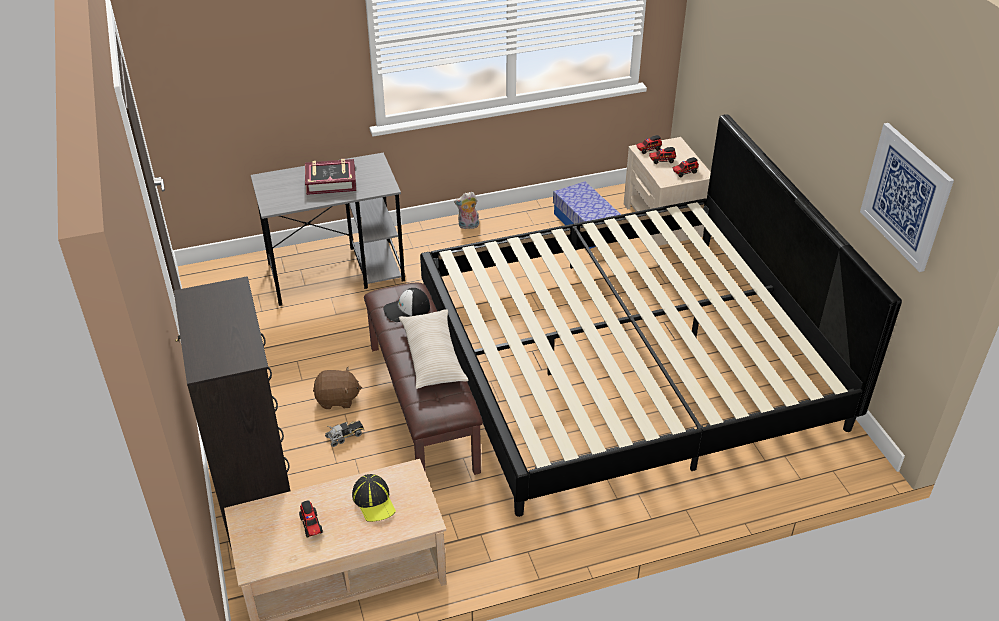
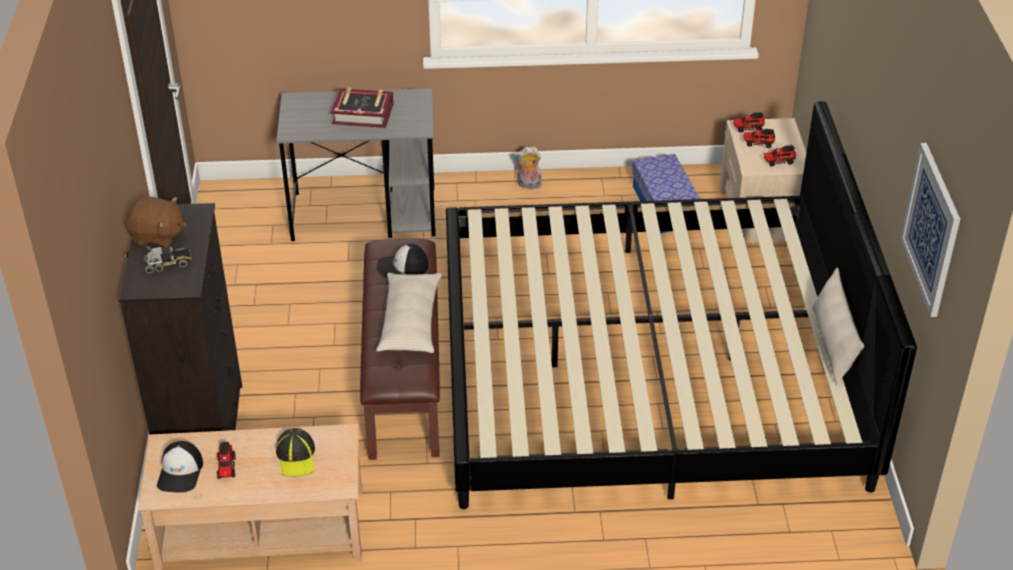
camera: 15 degrees right, 0 degrees up
(268, 539) = (181, 472): none -> cap
(337, 399) = (317, 352): brown plush toy -> brown plush toy (158, 236)
(345, 436) = (312, 391): toy truck -> toy truck (168, 264)
(787, 314) = (832, 345): none -> beige pillow

